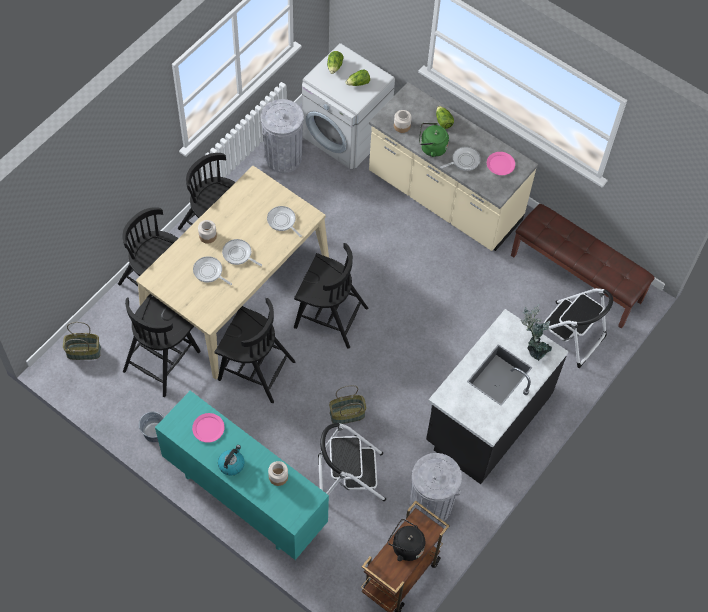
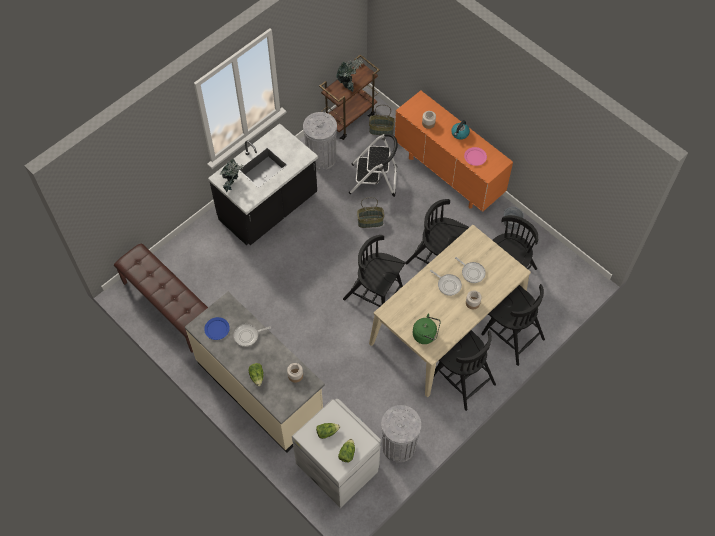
camera: 170 degrees left, 0 degrees up
(84, 351) = (568, 286): basket -> basket (381, 130)
(243, 497) = (449, 175): turquoise dresser -> orange dresser
(282, 221) = (410, 309): frying pan -> none
(405, 546) = (349, 84): black kettle -> potted plant
(431, 148) = (273, 351): green kettle -> green kettle (426, 335)
(500, 164) = (217, 329): pink plate -> blue plate
(569, 336) = (189, 261): step ladder -> none

